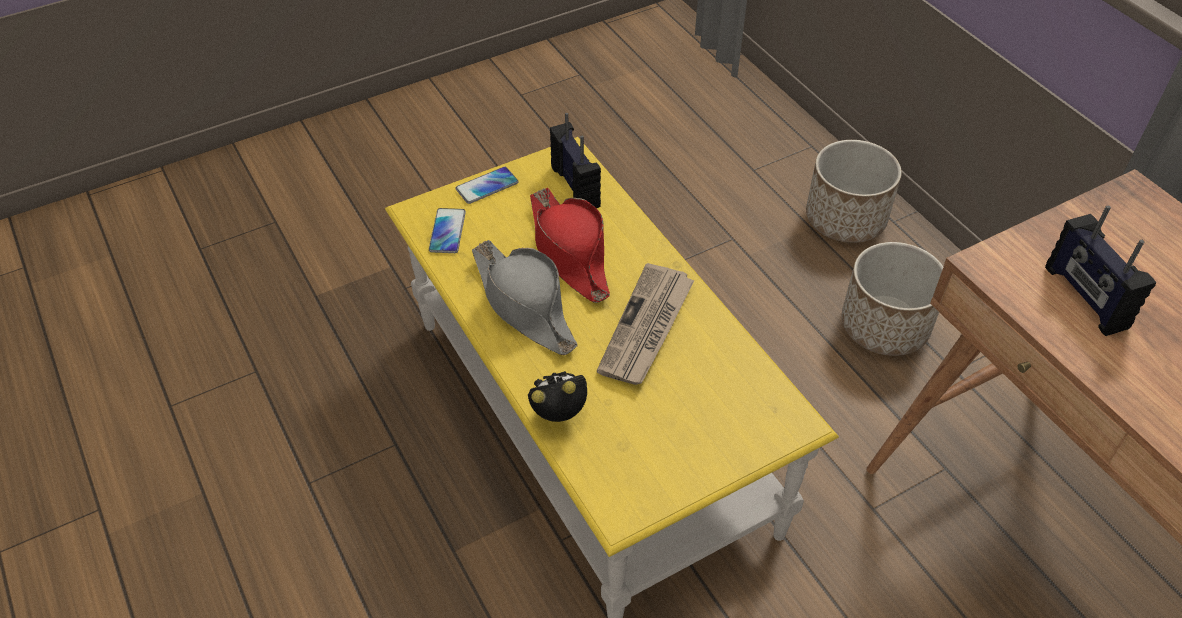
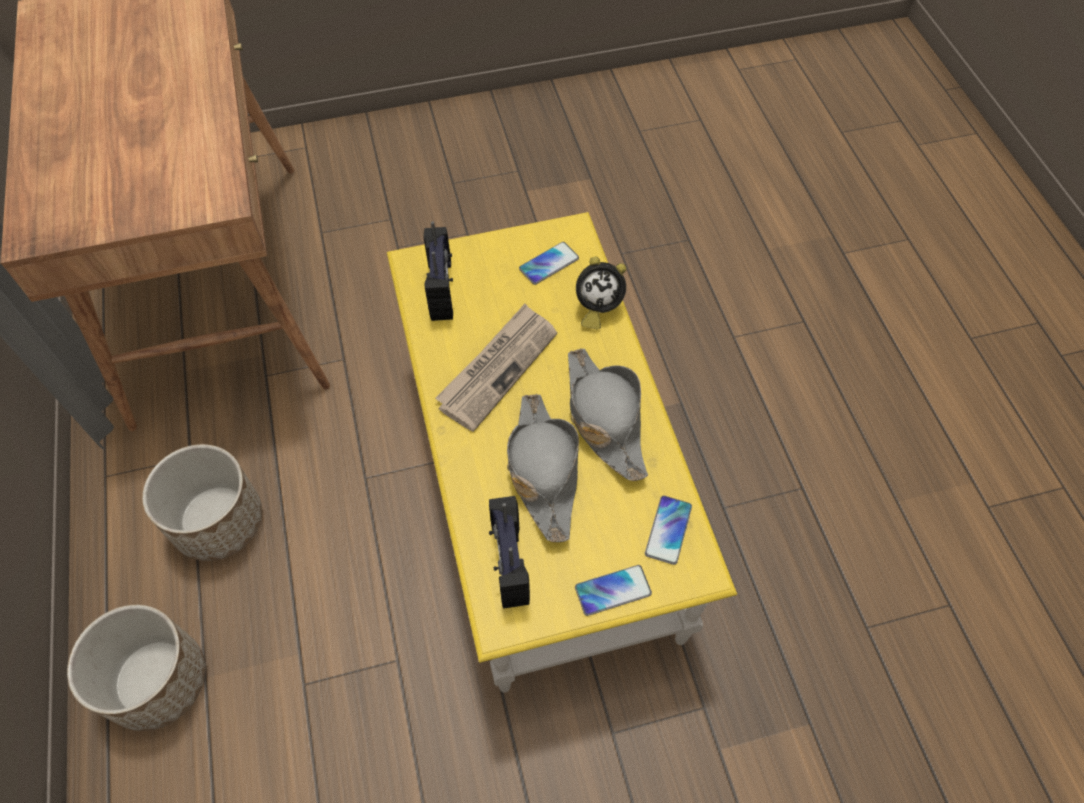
camera: 165 degrees left, 10 degrees up
(569, 252) = (543, 470): red hat -> grey hat
(634, 457) = (549, 264): none -> phone
(1084, 297) = (174, 161): radio -> radio (442, 290)

